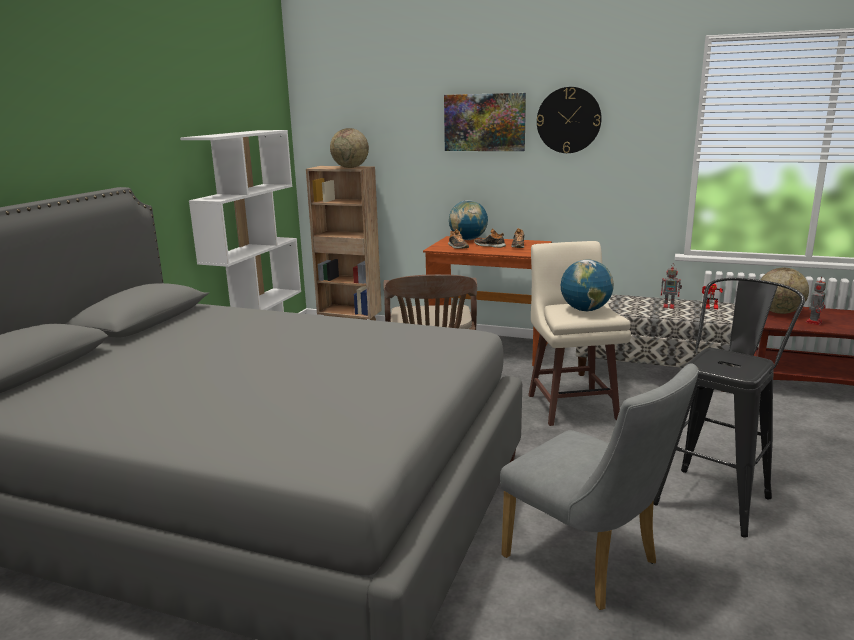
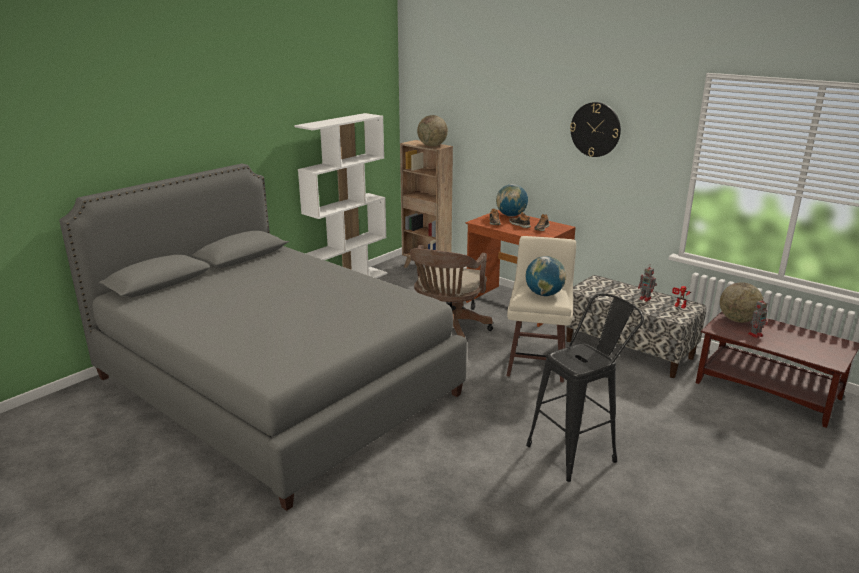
camera: 20 degrees right, 5 degrees up
(484, 122) = (533, 122): picture -> none
(589, 564) = (449, 470): grey chair -> none

